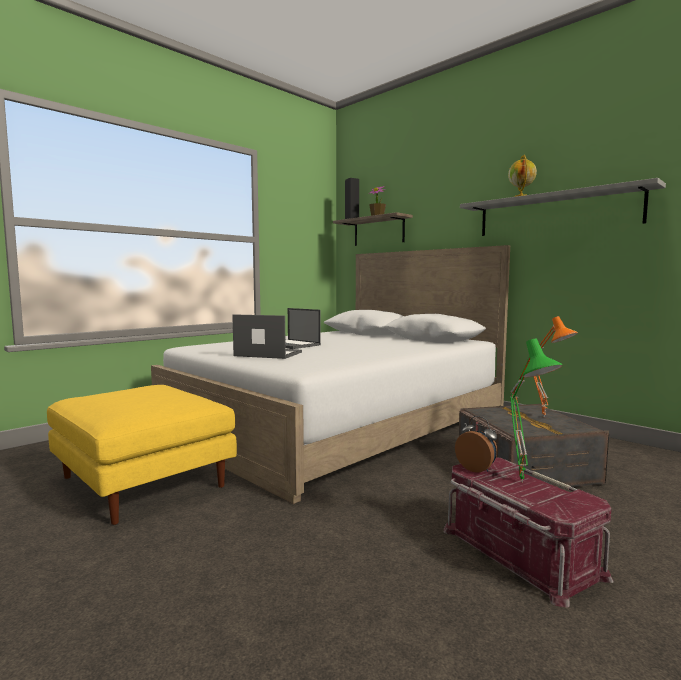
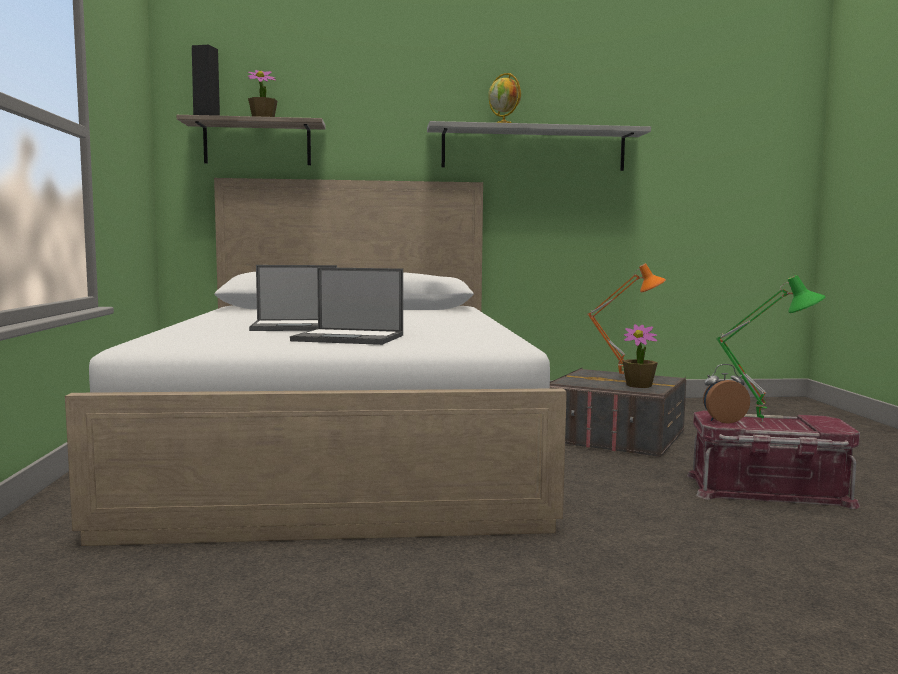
camera: 50 degrees left, 0 degrees up
(144, 482) = (316, 598): yellow ottoman -> none
(267, 354) = (350, 338): laptop -> laptop turned 135 degrees counterclockwise
(526, 426) = (639, 385): none -> potted plant

